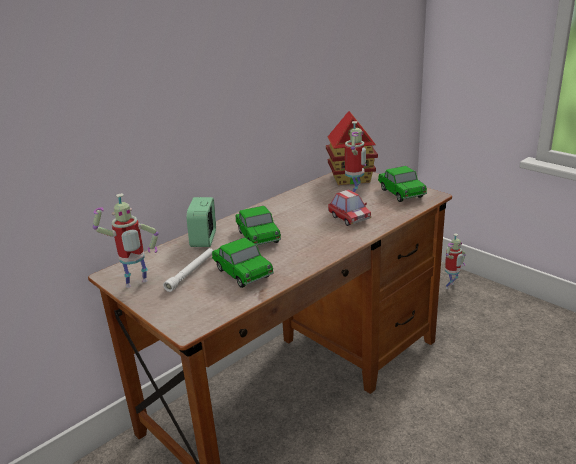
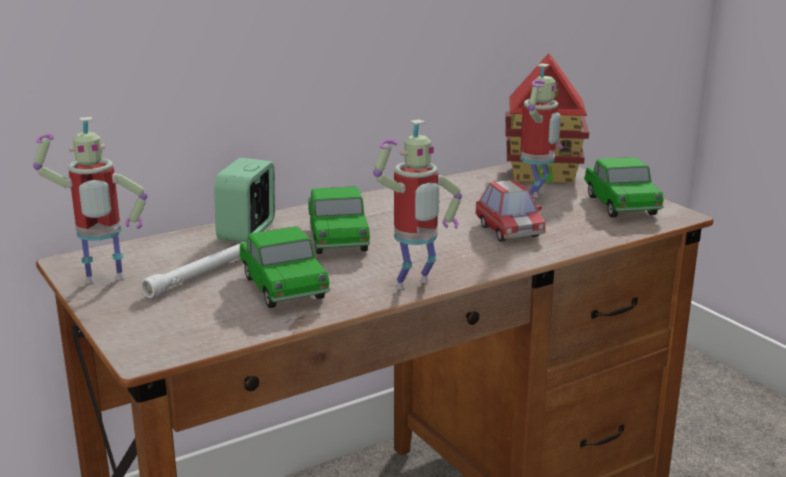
camera: 10 degrees right, 5 degrees down
(451, 287) = (725, 407): toy robot -> toy robot (414, 286)

